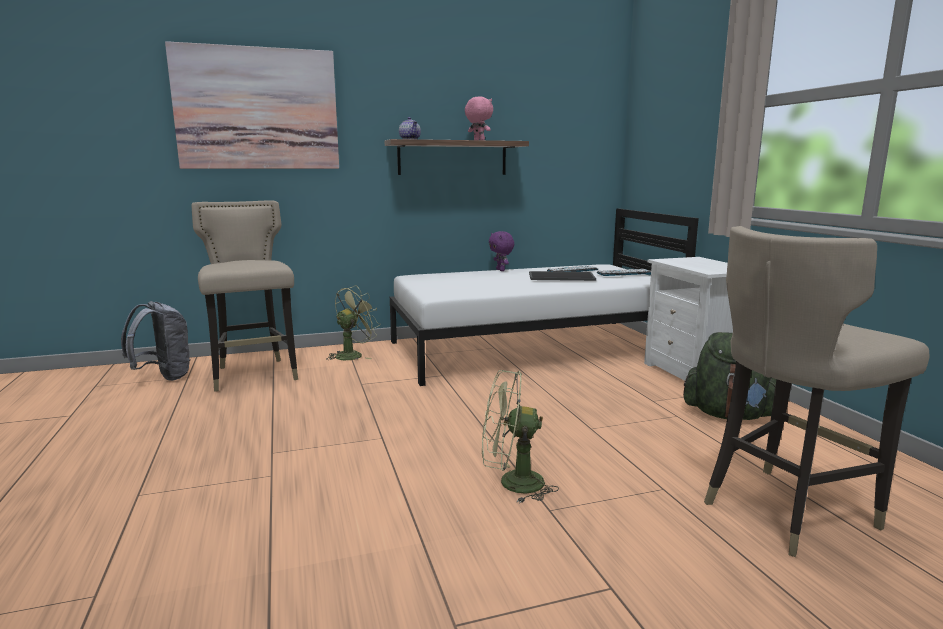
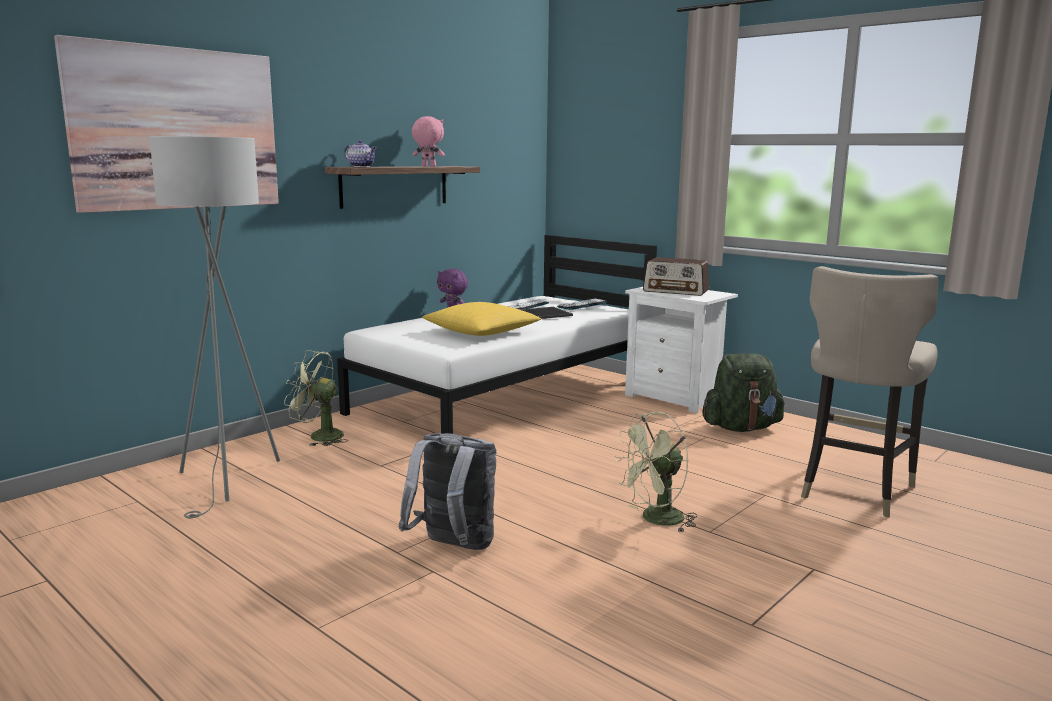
camera: 30 degrees left, 0 degrees up
(163, 377) = (100, 508): grey backpack -> grey backpack (453, 548)
(254, 375) = (230, 481): beige stool -> grey floor lamp
(353, 355) = (319, 436): green fan -> green fan turned 90 degrees counterclockwise
(492, 286) = (482, 332): none -> yellow pillow
(699, 263) = (676, 291): none -> radio

